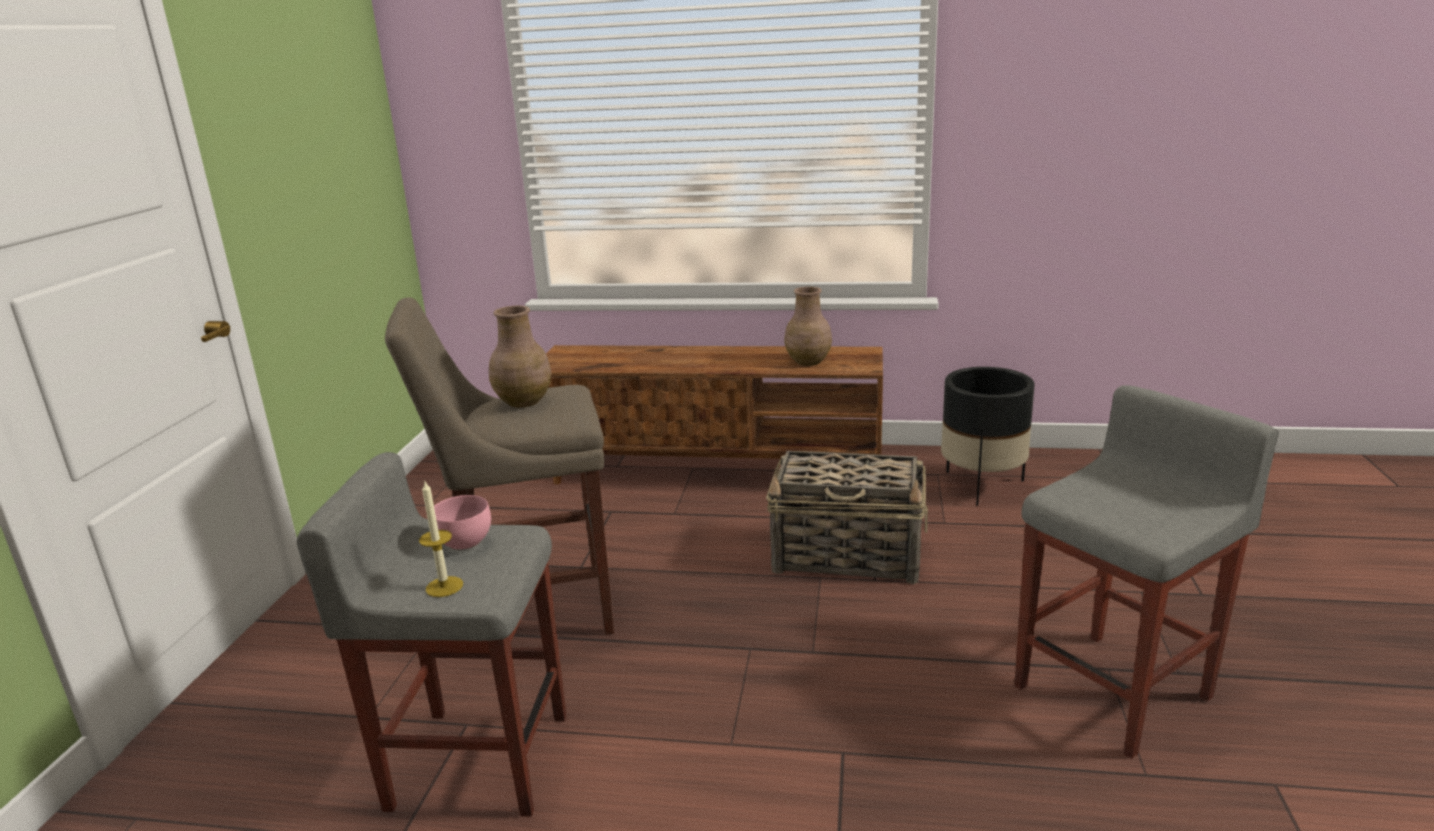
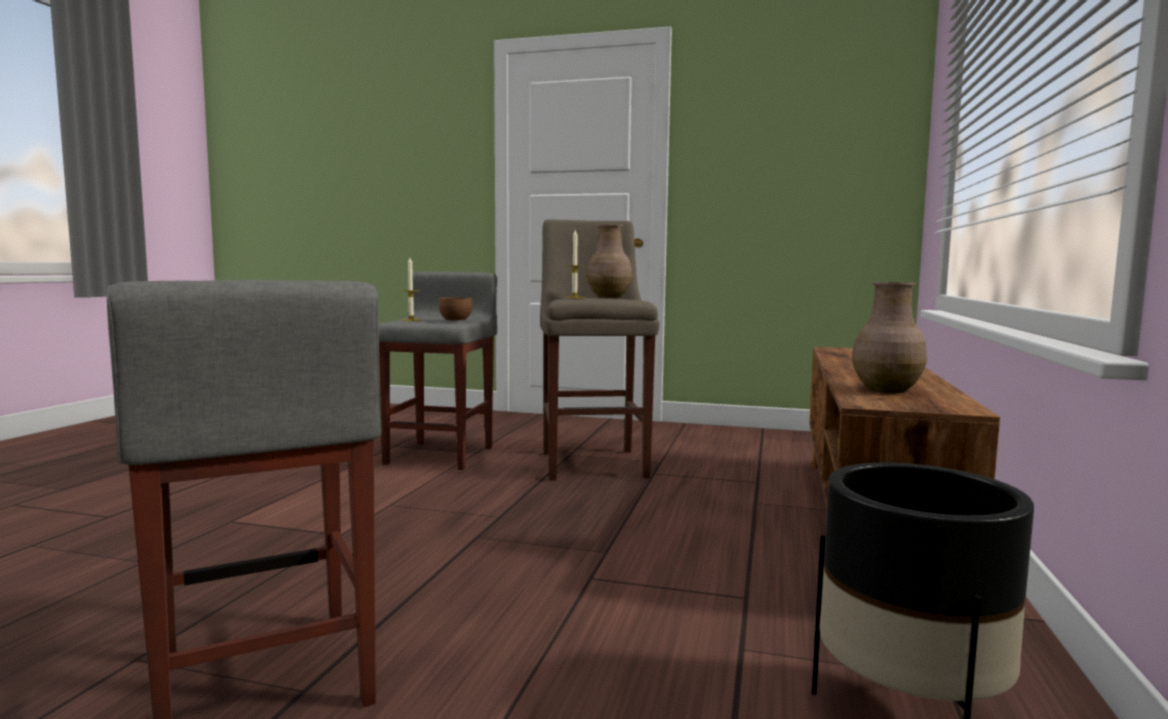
camera: 95 degrees right, 15 degrees down
(463, 542) = (456, 320): pink bowl -> brown bowl
(549, 416) = (574, 297): none -> candle
(849, 556) = (649, 570): basket -> none

